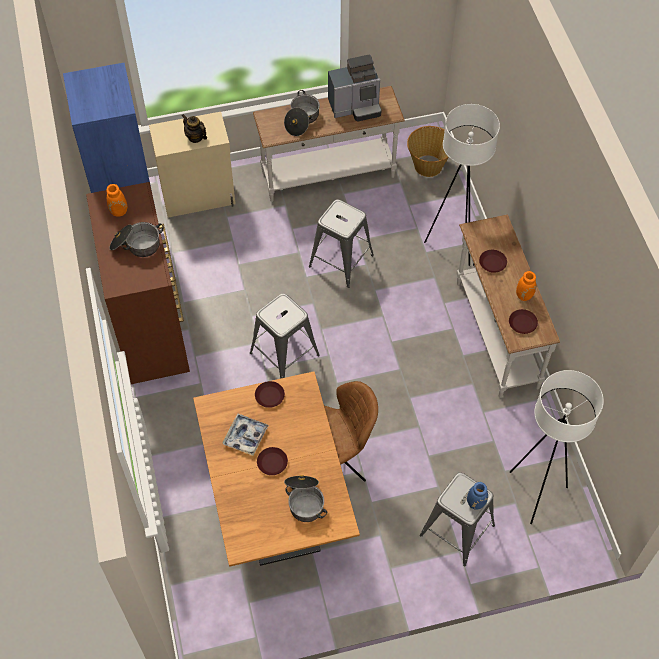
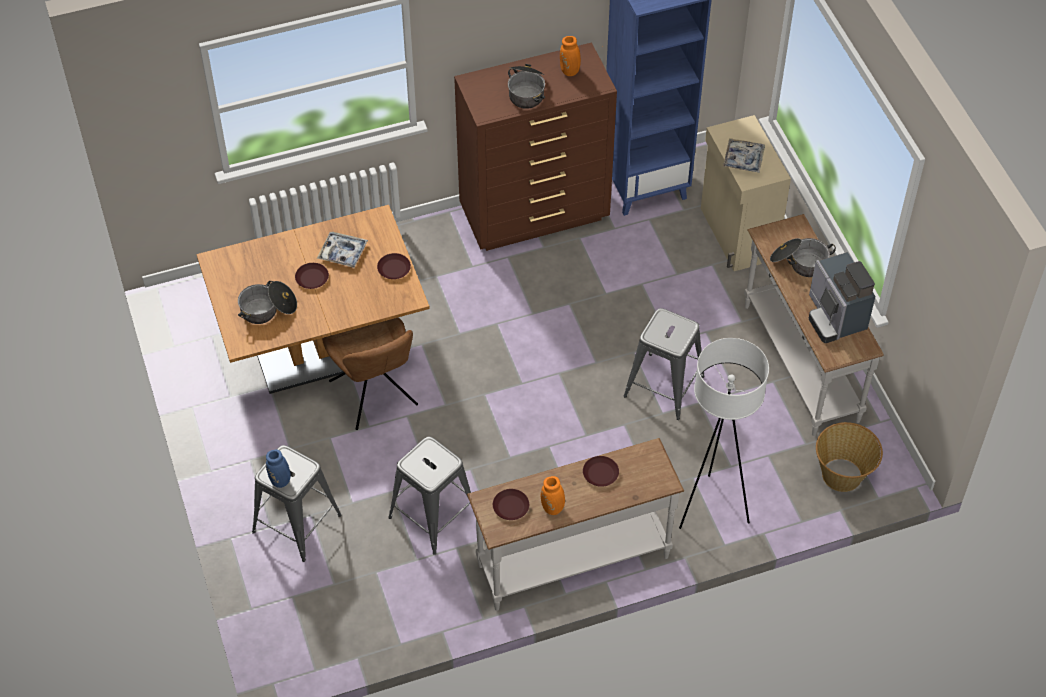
camera: 85 degrees right, 5 degrees down
(195, 137) = (743, 159): teapot -> tray
(284, 353) = (519, 340): grey stool -> grey stool (434, 515)
(535, 493) = (347, 605): white floor lamp -> none

